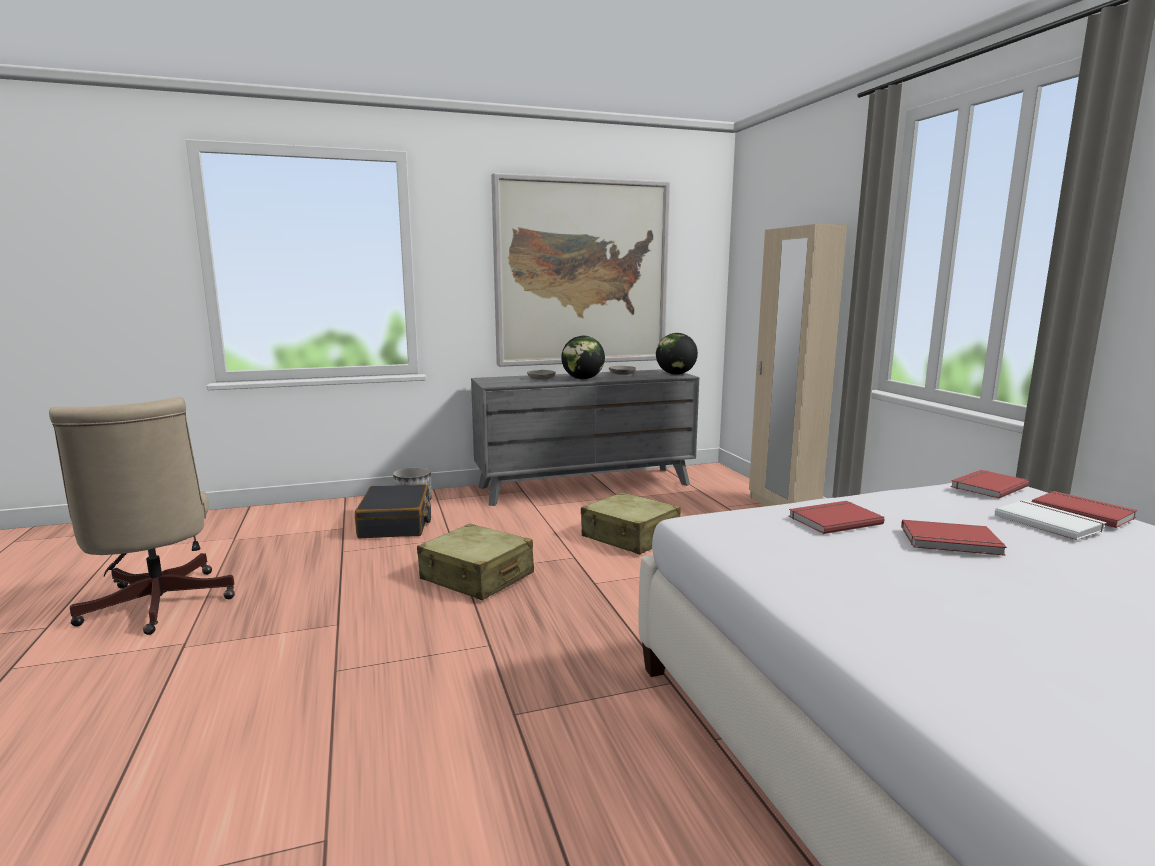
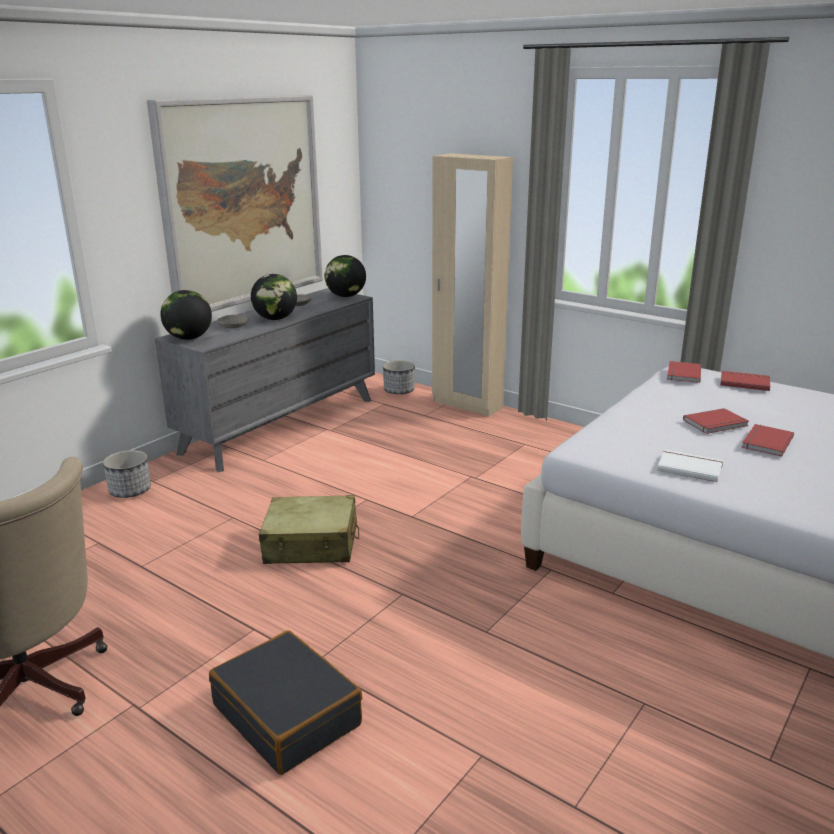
camera: 35 degrees left, 10 degrees up
(396, 523) = (150, 520): black suitcase -> black suitcase (287, 715)
(492, 380) = (189, 338): none -> globe
(630, 537) = (387, 466): beige suitcase -> none
(726, 483) = (399, 391): none -> planter
(833, 519) = (644, 425): red book -> red book (765, 442)
(1048, 522) = (740, 395): white book -> white book (689, 467)

